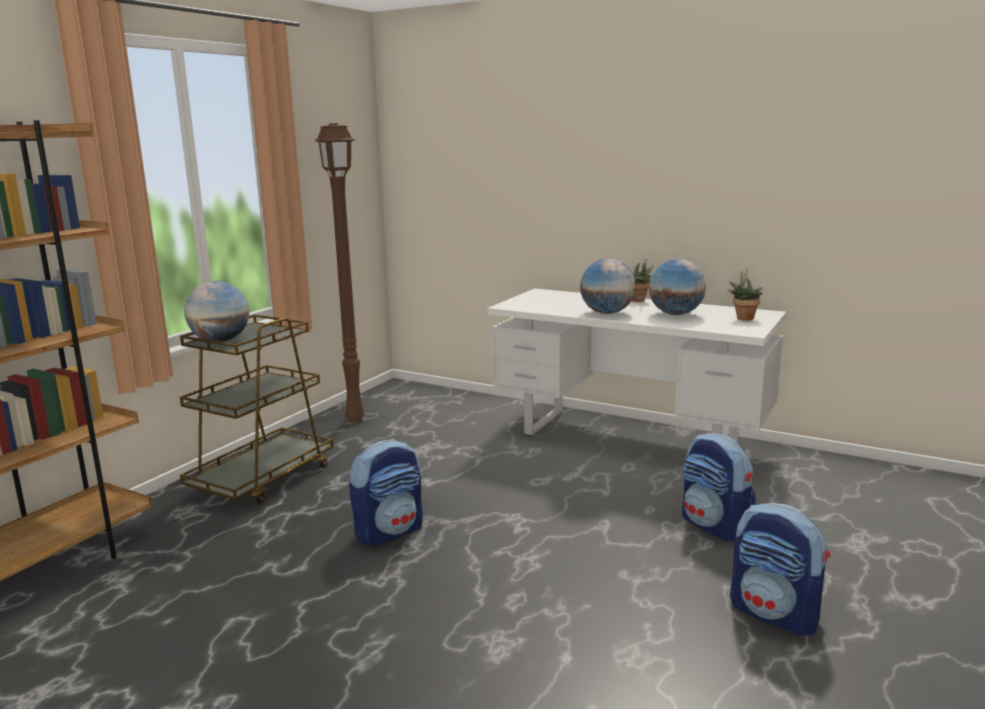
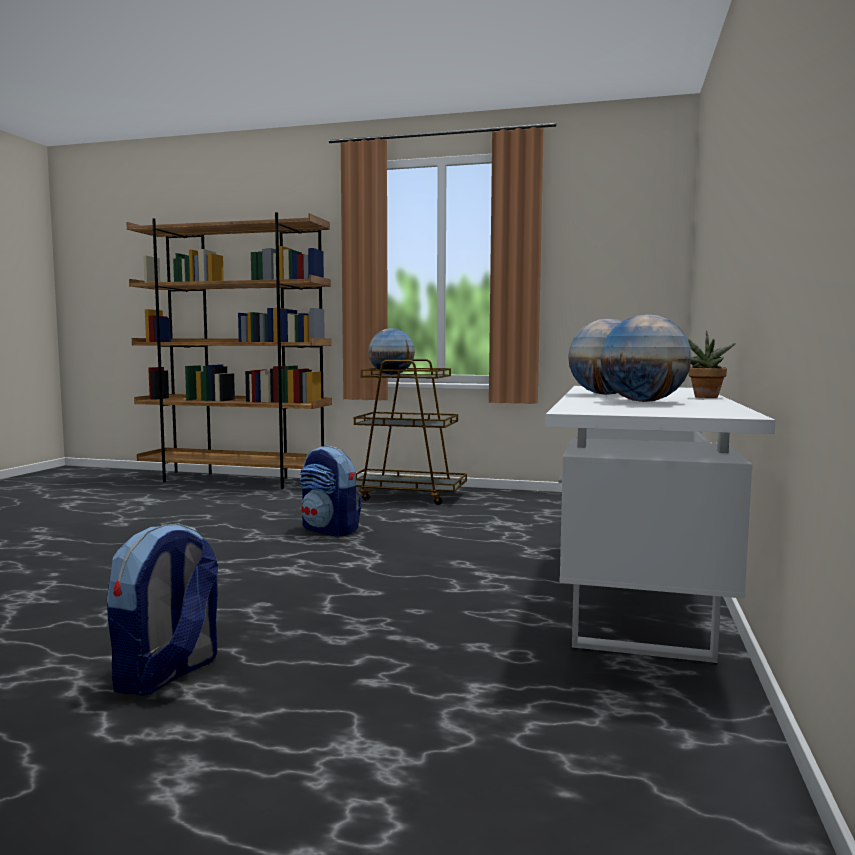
camera: 75 degrees right, 10 degrees down
(356, 419) = (550, 500): brown floor lamp -> none
(715, 526) = (385, 645): backpack -> none
(743, 318) = (671, 410): potted plant -> none

